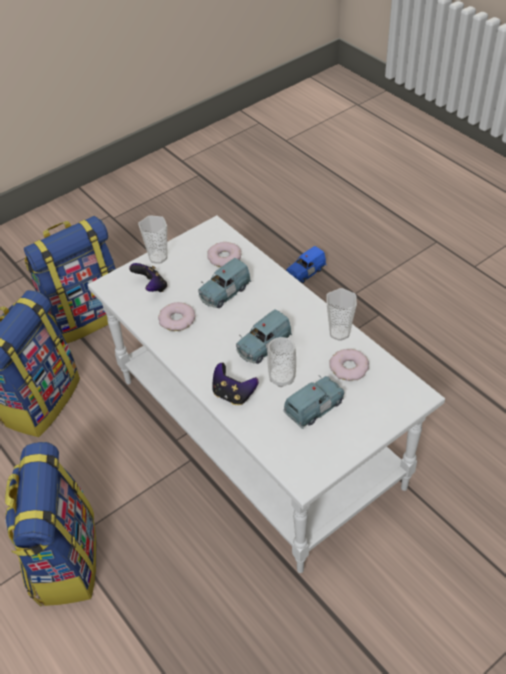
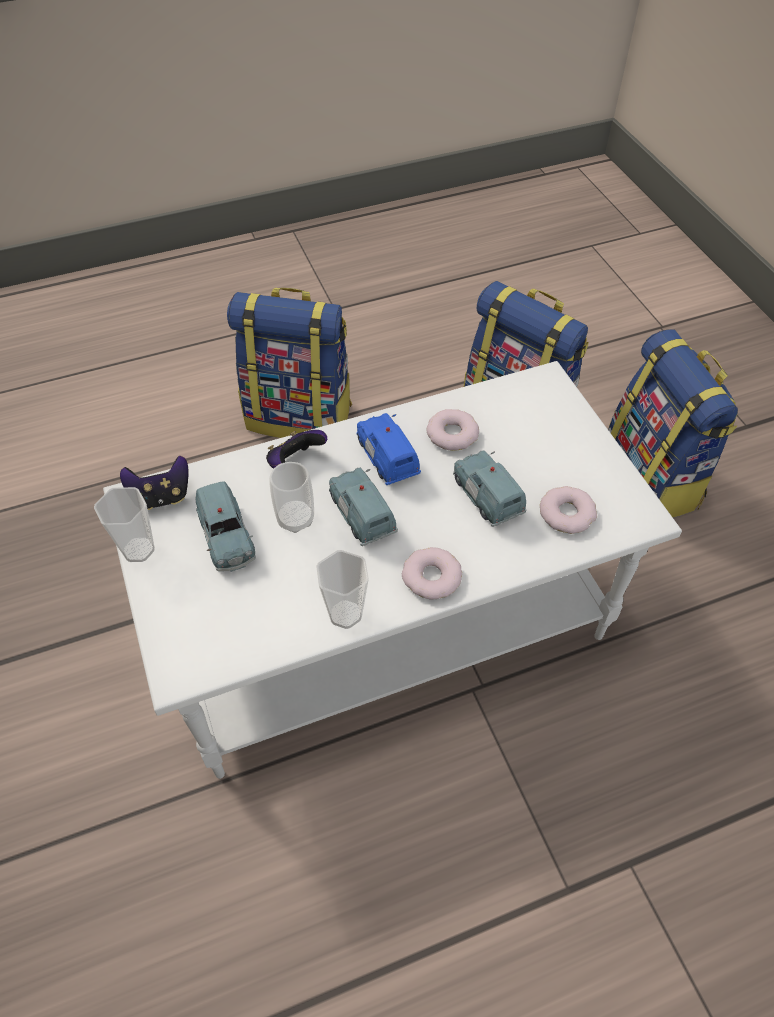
camera: 105 degrees right, 5 degrees up
(151, 287) = (527, 419): game controller -> game controller (161, 497)
(158, 257) = (589, 437): cup -> cup (138, 550)
(305, 273) = (701, 796): blue toy car -> blue toy car (387, 456)
(349, 368) = (273, 602): donut -> donut (431, 577)

